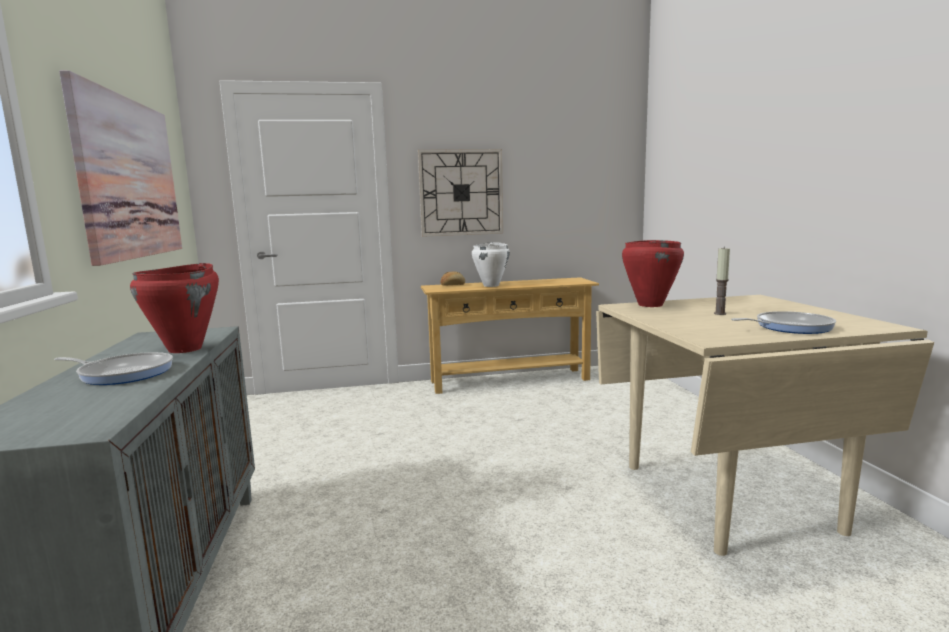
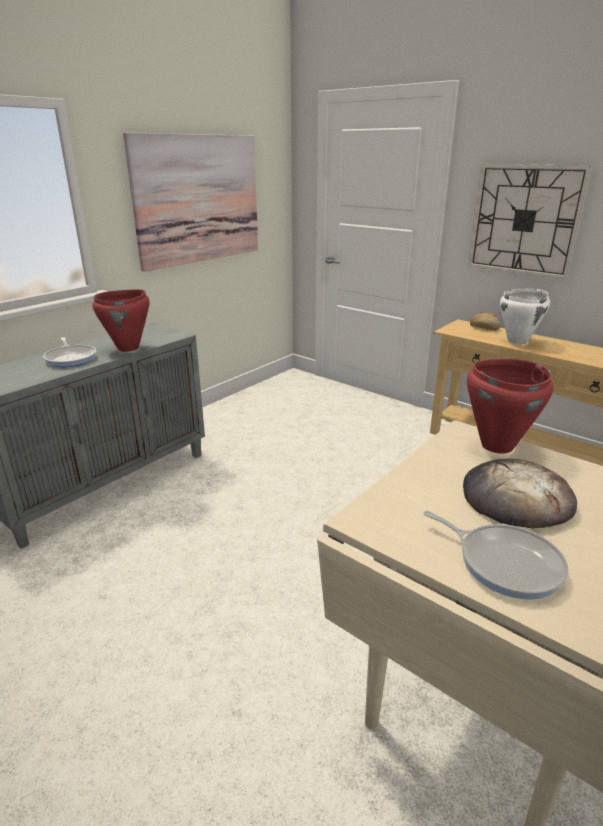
camera: 50 degrees right, 15 degrees up
(720, 313) = (516, 498): candle -> bread

